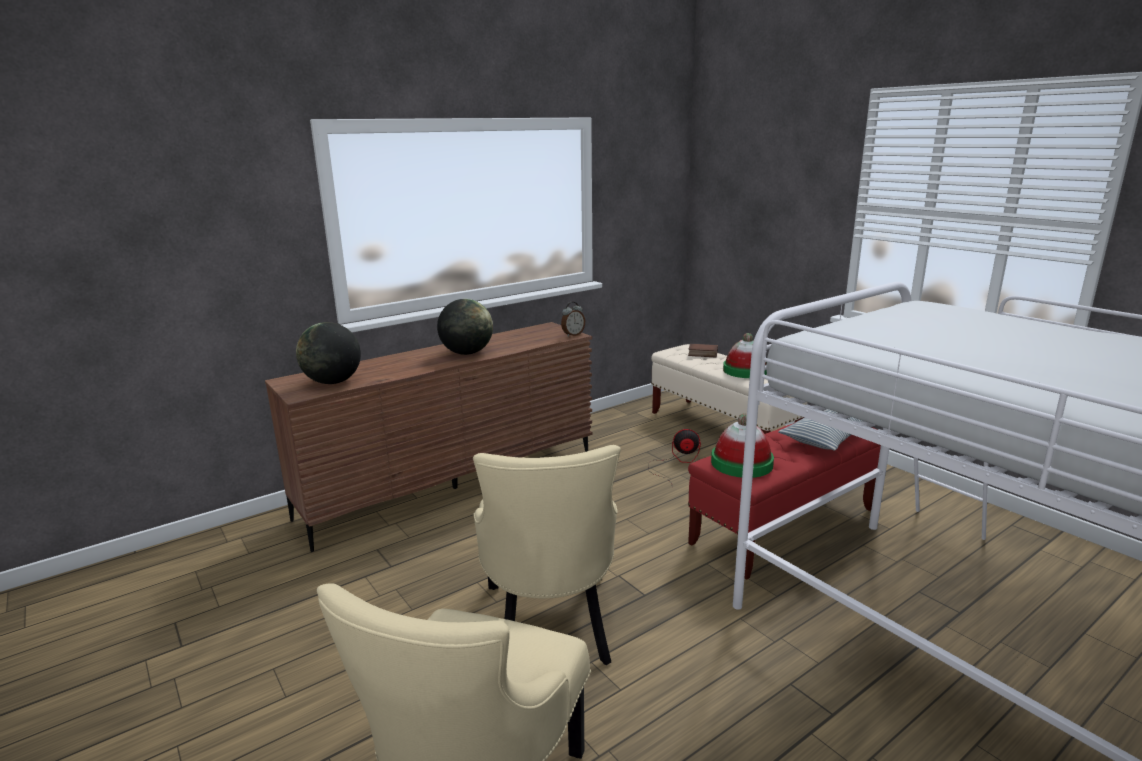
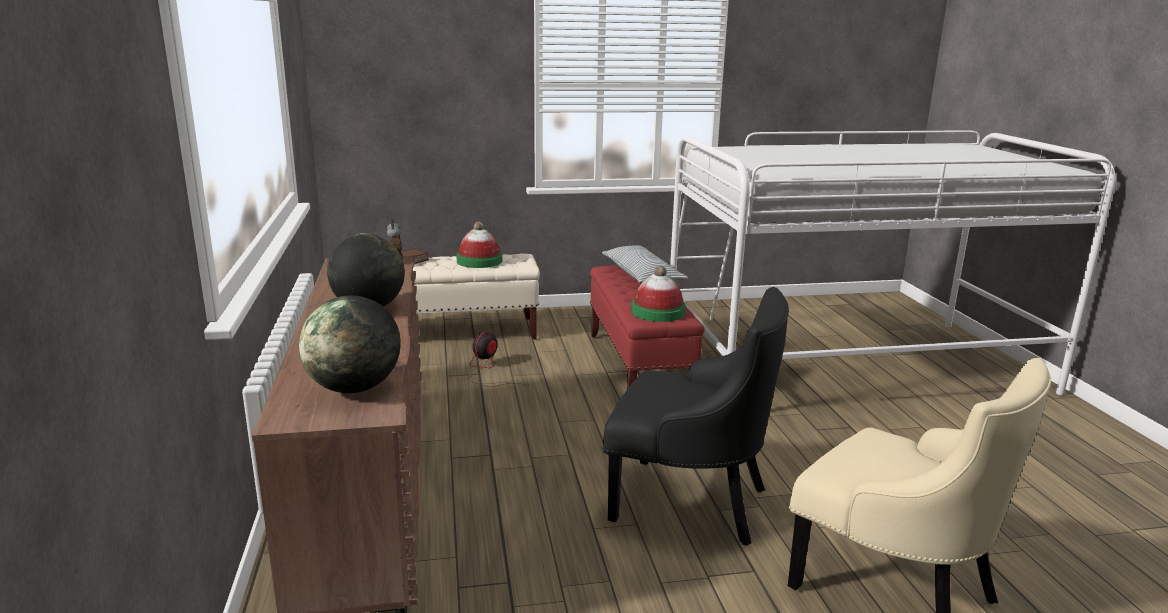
camera: 65 degrees left, 0 degrees up
(548, 620) = (686, 503): beige chair -> black chair

